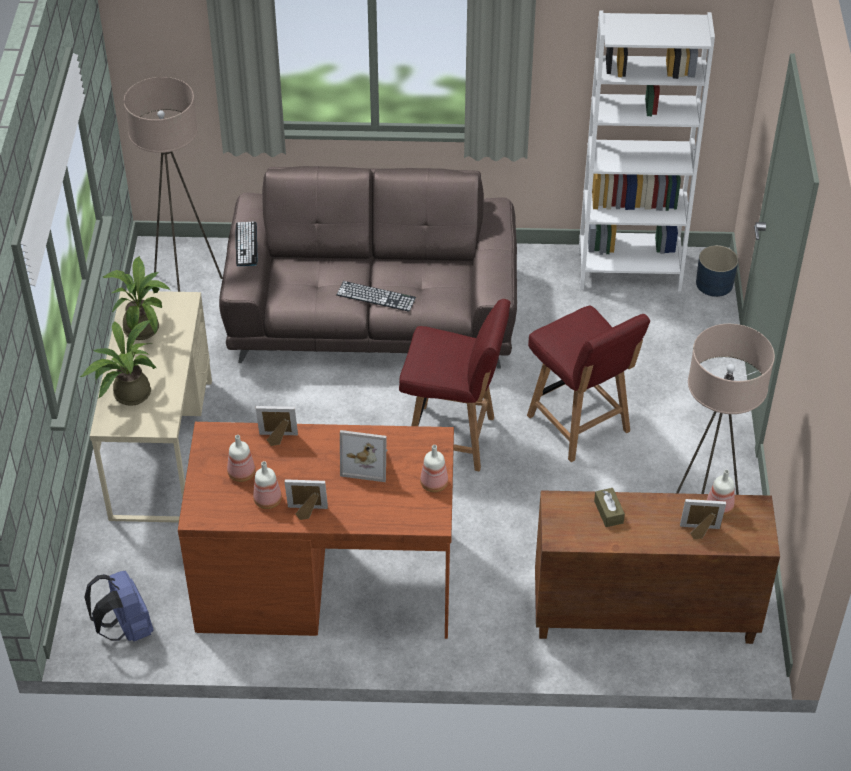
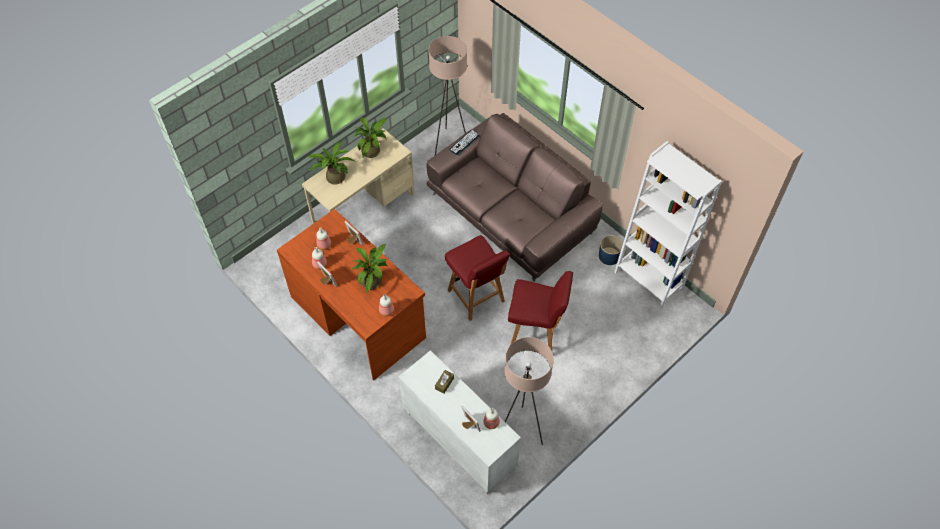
camera: 45 degrees right, 10 degrees up
(126, 628) = (270, 273): blue backpack -> none
(367, 462) = (373, 279): picture frame -> potted plant
(376, 296) = (495, 207): keyboard -> none
(579, 425) = (535, 335): red chair -> red chair turned 90 degrees counterclockwise
(642, 615) = (458, 440): brown cabinet -> white cabinet
(714, 283) = (680, 319): blue planter -> blue planter (609, 256)

